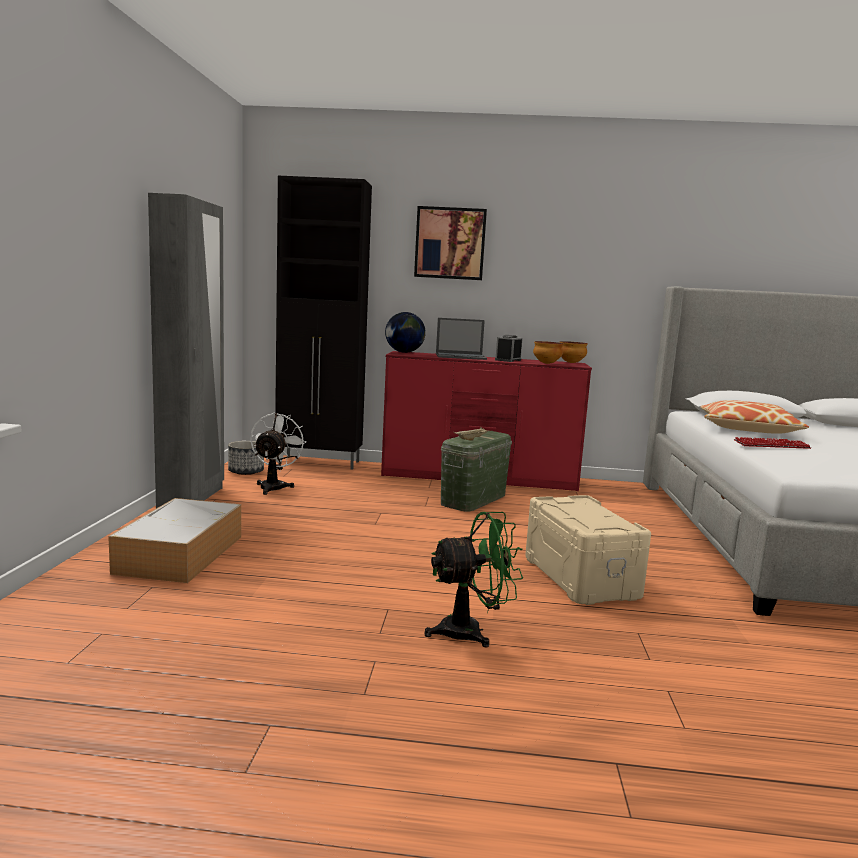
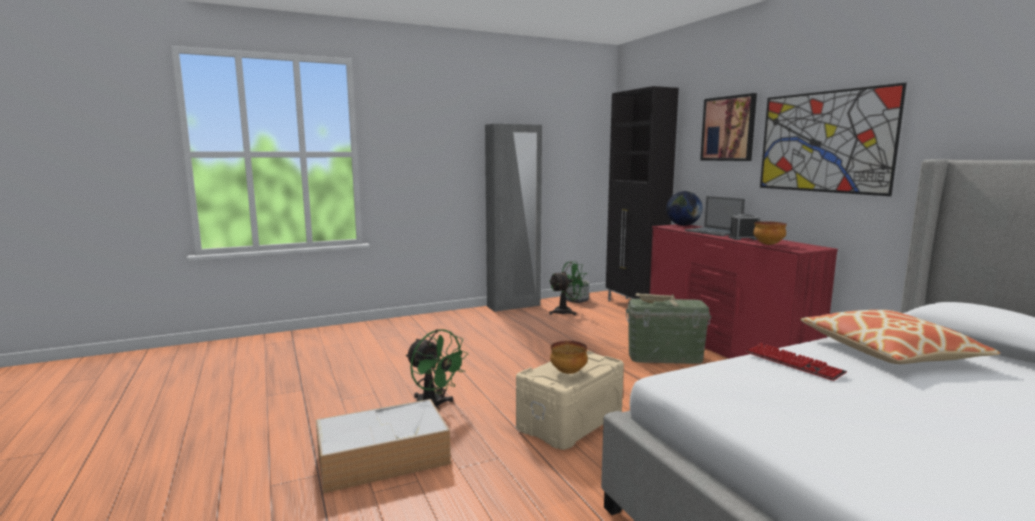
camera: 60 degrees right, 0 degrees up
(181, 553) = (442, 327): storage box -> storage box (385, 457)
(274, 486) = (567, 312): white fan -> green fan
(563, 266) = (824, 142): none -> picture
(571, 363) = (812, 247): bowl -> bowl (568, 372)

